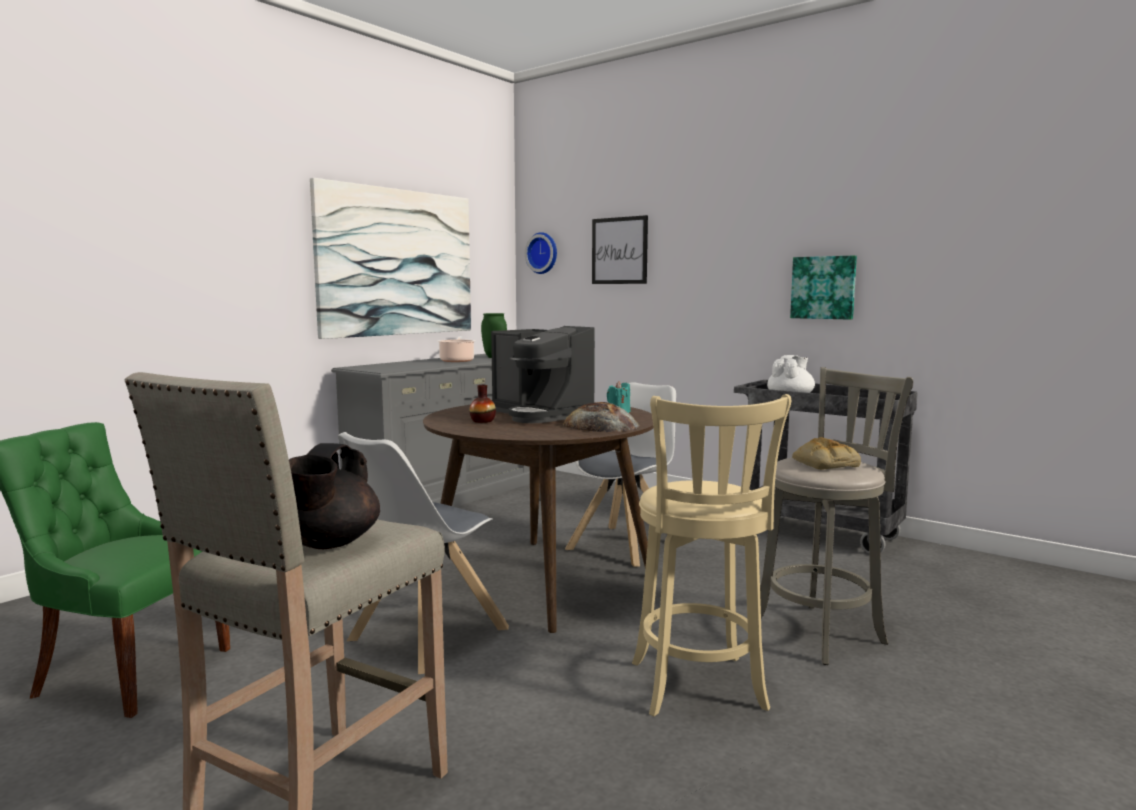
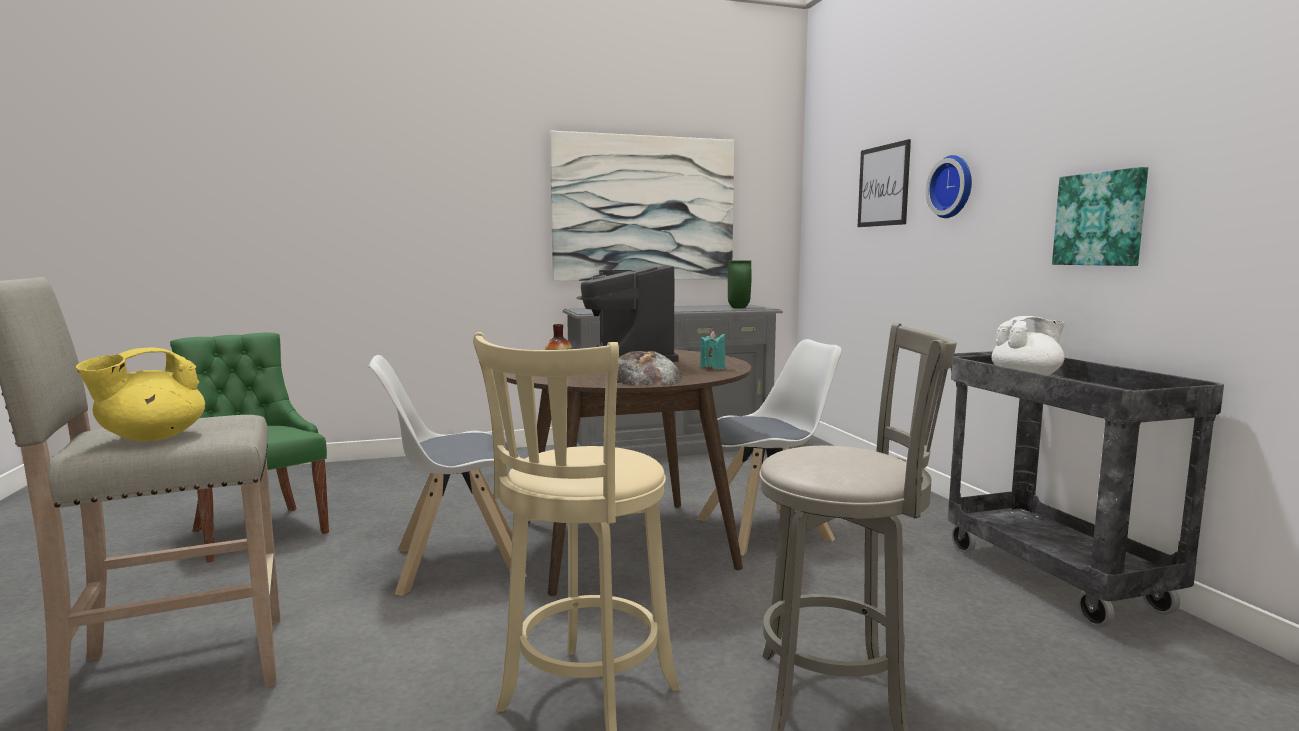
camera: 35 degrees right, 0 degrees up
(327, 544) = (151, 437): black teapot -> yellow teapot
(457, 360) = (690, 308): cooking pot -> none
(543, 253) = (821, 195): wall clock -> wall clock (953, 187)
(823, 463) = (831, 458): bread -> none

